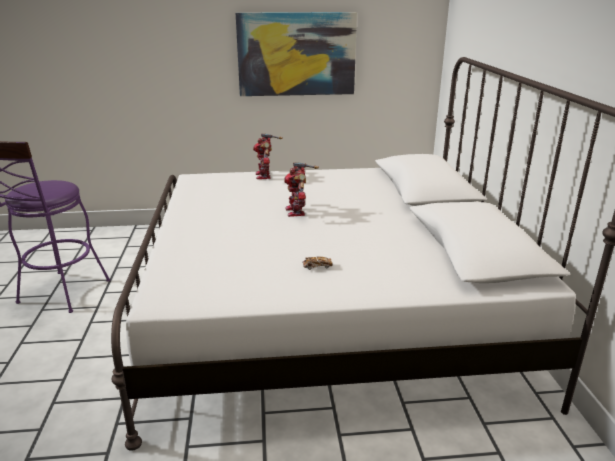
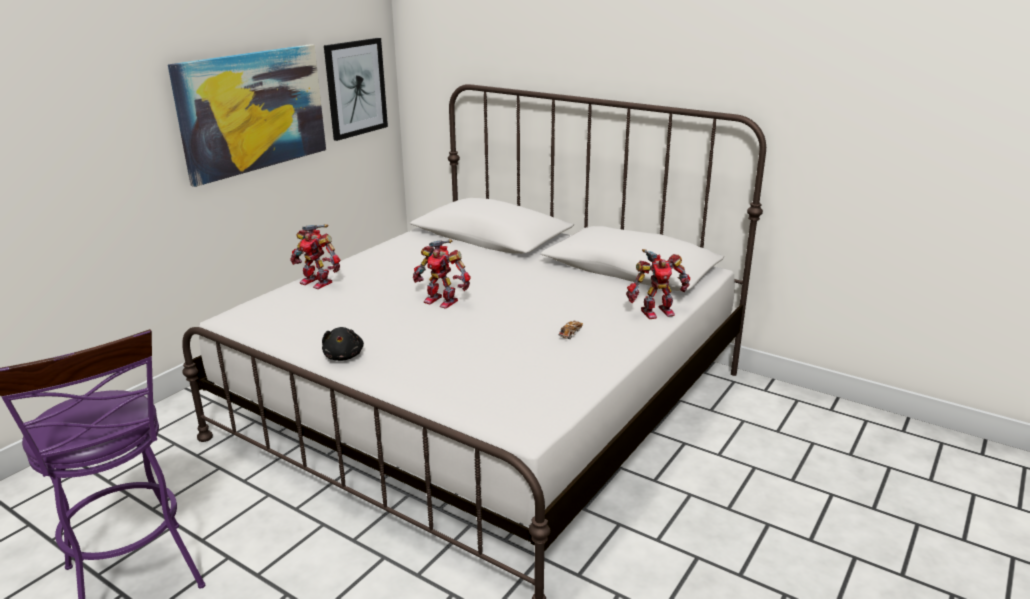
camera: 50 degrees left, 0 degrees up
(186, 216) = (344, 356): none -> black plush toy
(395, 52) = (355, 88): none -> picture
(414, 286) = (656, 311): none -> toy robot

